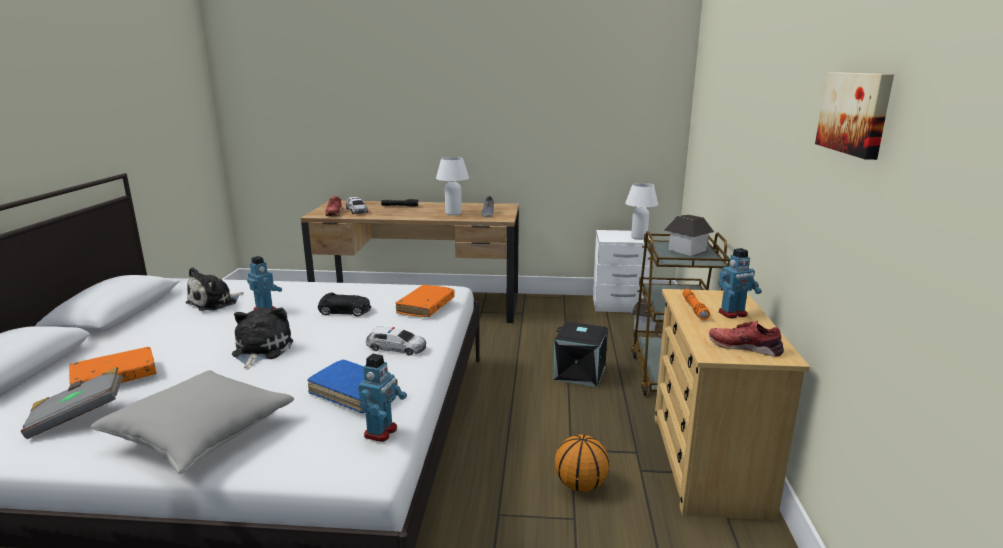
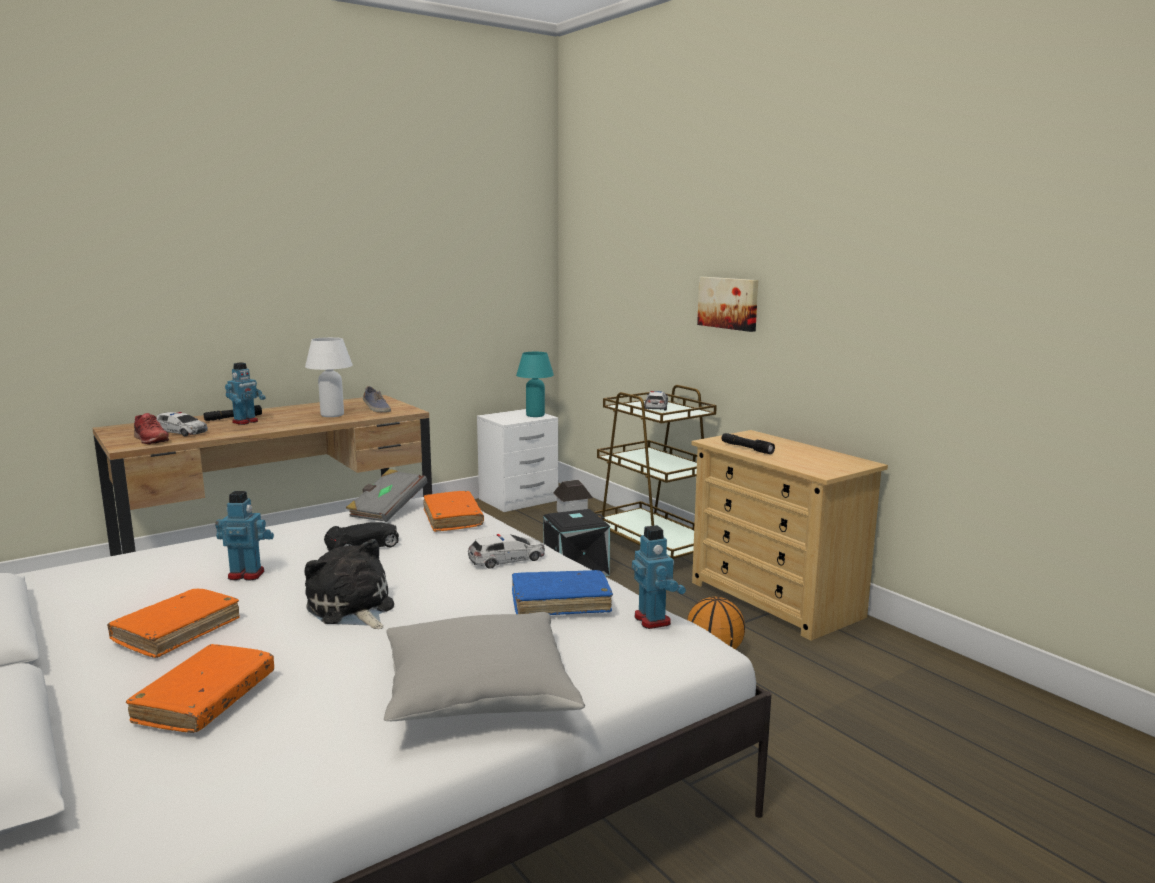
camera: 40 degrees left, 5 degrees down
(78, 417) = (263, 749): grey book -> grey book (387, 510)
(181, 334) = (177, 631): none -> orange book
(215, 302) = (136, 589): plush toy -> none
(639, 237) = (535, 415): white table lamp -> turquoise table lamp
(687, 250) = (656, 407): toy house -> toy car
(694, 308) = (746, 448): orange flashlight -> black flashlight
(733, 314) = (778, 446): toy robot -> toy robot (245, 422)
(744, 347) = (831, 463): red shoe -> none
(856, 113) = (901, 248): picture -> picture (729, 303)

